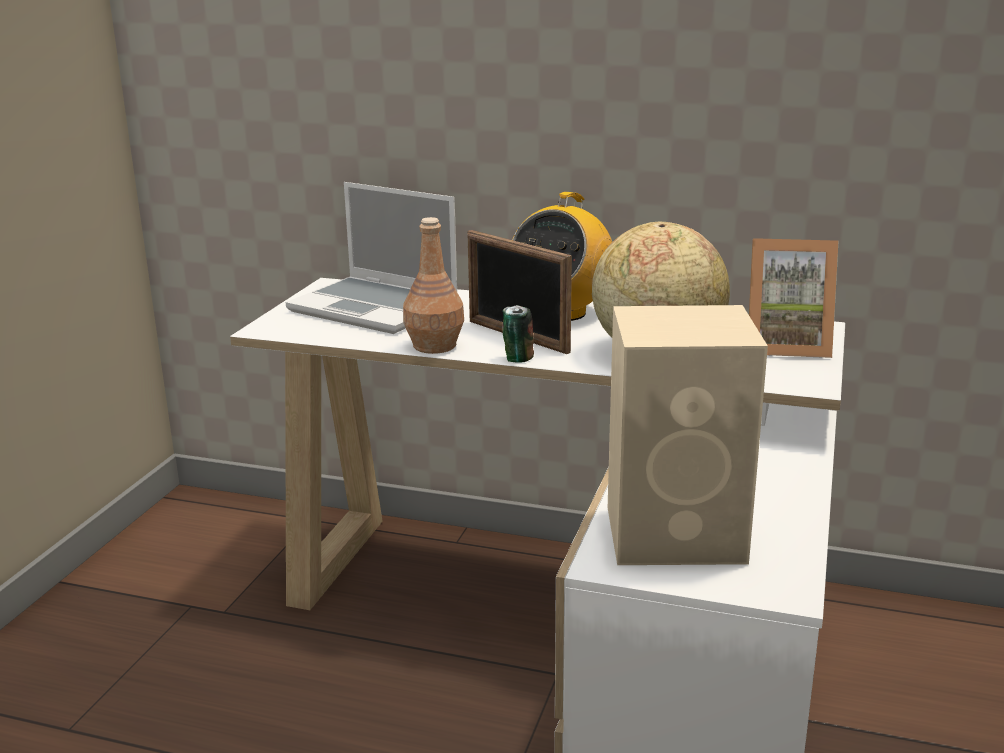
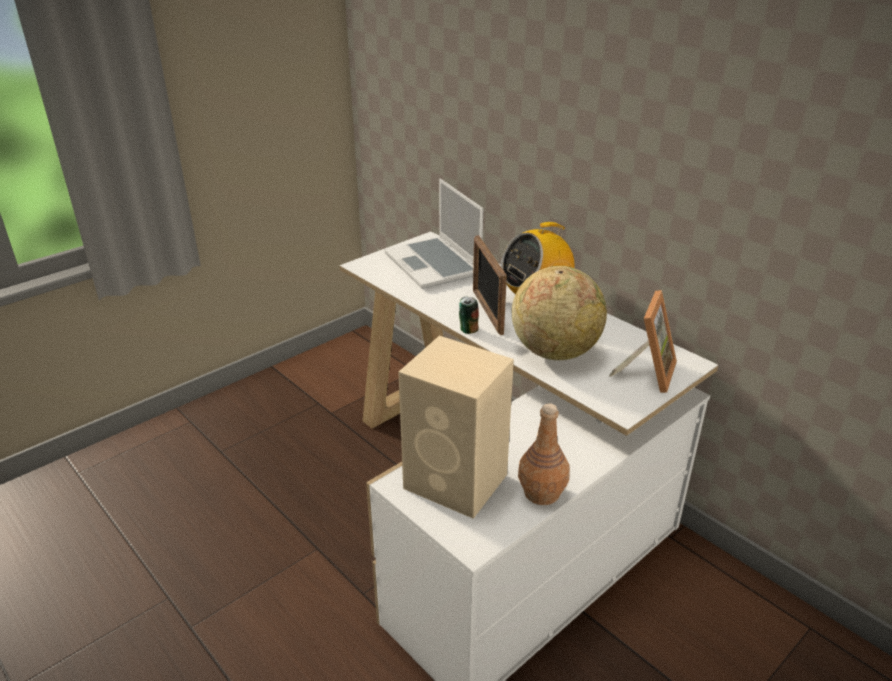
camera: 30 degrees right, 10 degrees up
(435, 346) = (434, 305): brown bottle -> brown bottle (542, 493)
(785, 346) = (646, 372): picture frame -> picture frame turned 105 degrees counterclockwise

